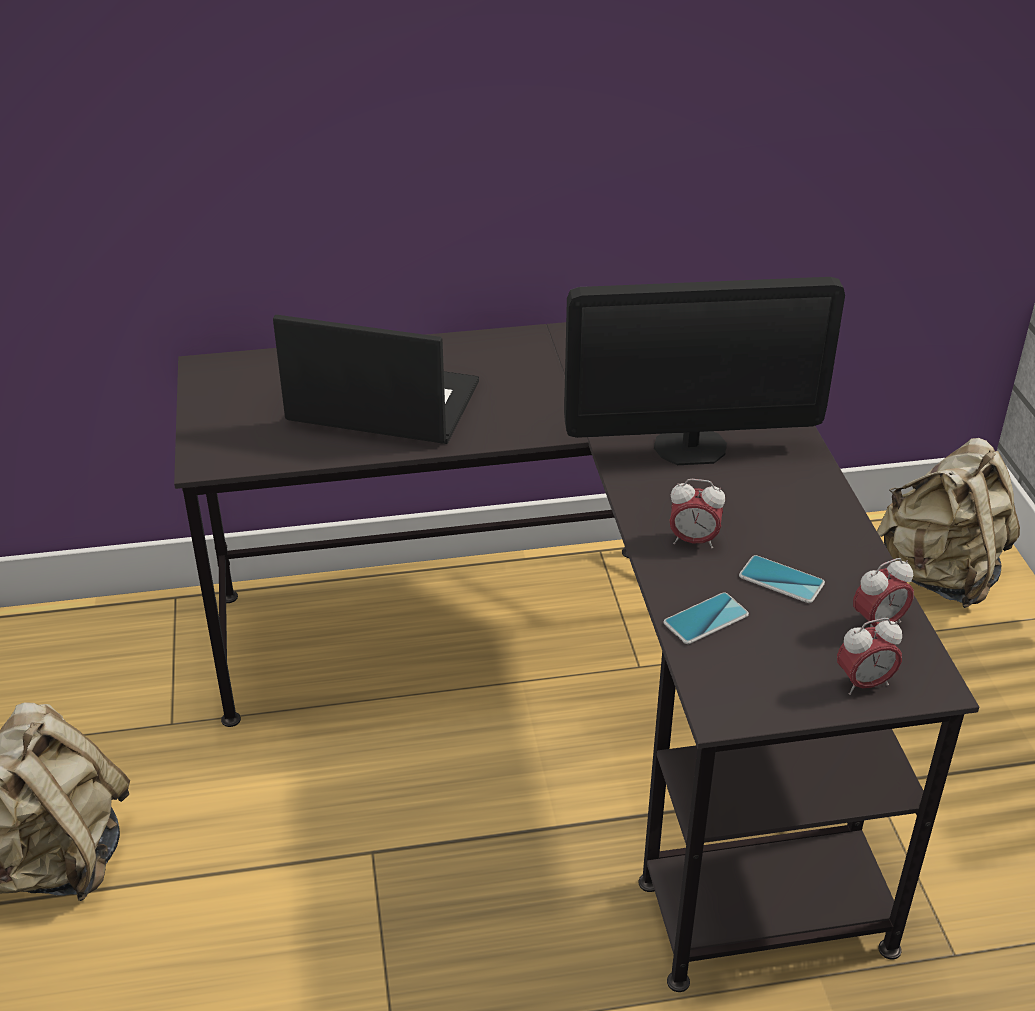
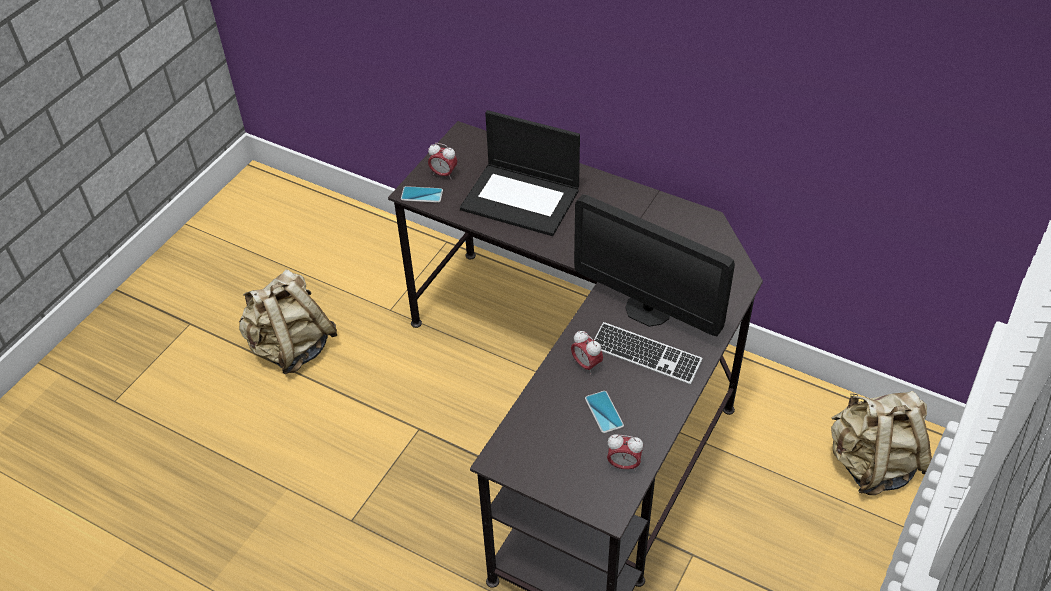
camera: 40 degrees right, 10 degrees up
(380, 403) = (522, 199): laptop -> laptop turned 150 degrees clockwise
(706, 619) = (543, 410): phone -> phone (422, 195)
(749, 494) = (645, 355): none -> keyboard
(864, 683) = (578, 490): alarm clock -> alarm clock (443, 174)

